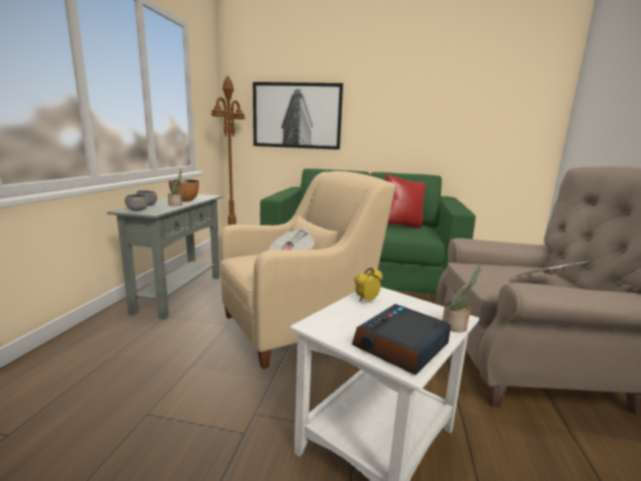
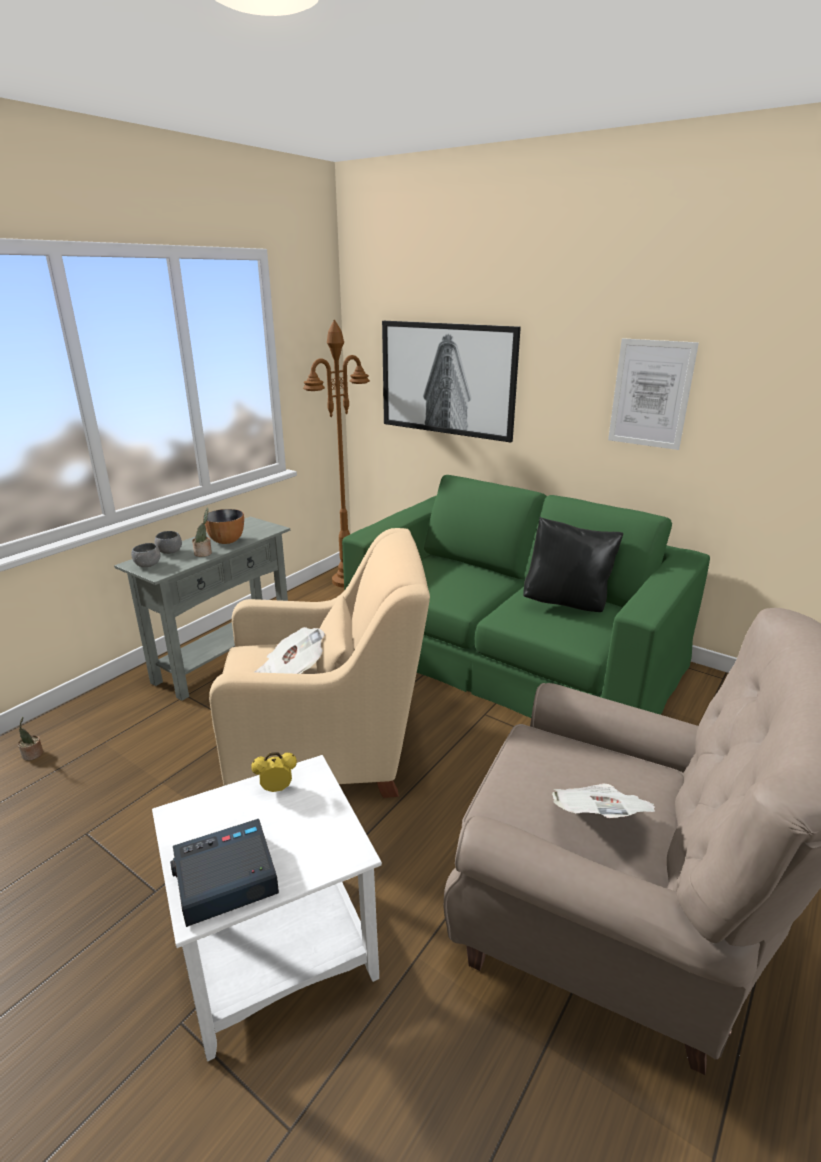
camera: 25 degrees right, 10 degrees up
(400, 225) = (567, 604): red pillow -> black pillow
(418, 116) = (651, 394): none -> picture
(456, 326) = (328, 868): potted plant -> potted plant (33, 755)

